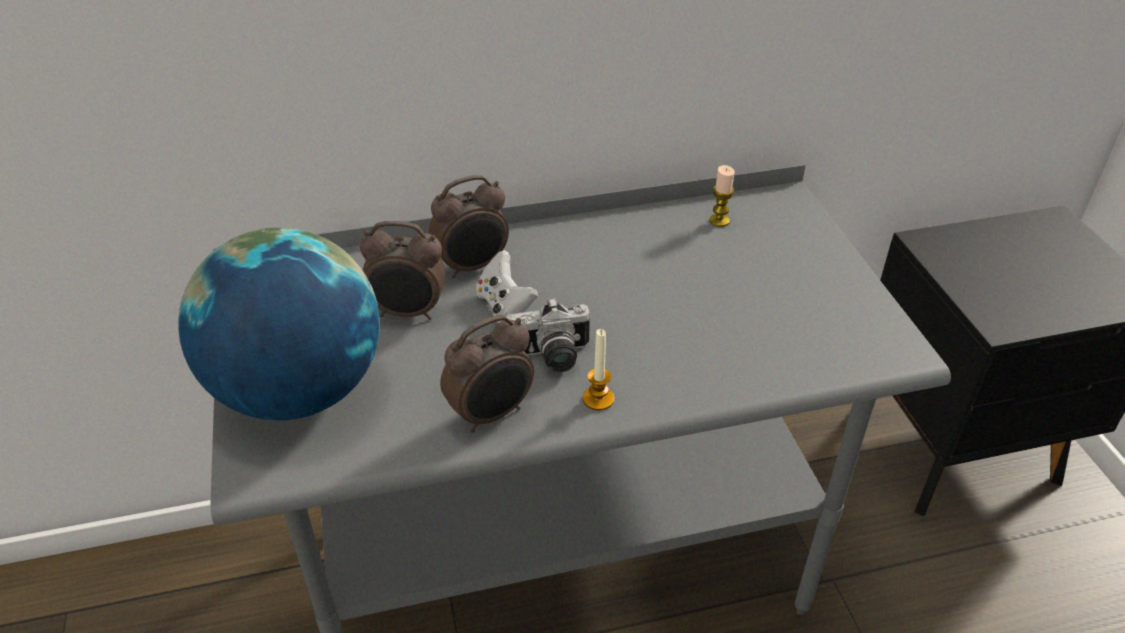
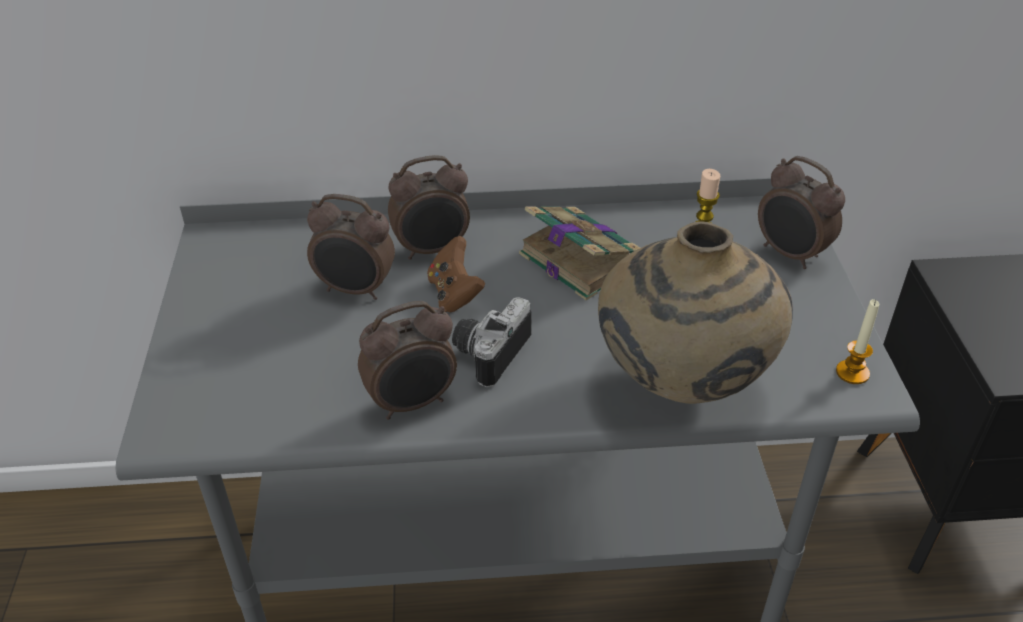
camera: 10 degrees right, 0 degrees up
(298, 391) = (228, 356): globe -> none
(505, 306) = (454, 294): white game controller -> brown game controller
(551, 358) = (488, 352): camera -> camera turned 120 degrees clockwise
(598, 399) = (526, 401): candle -> candle (852, 373)
(613, 260) = (579, 258): none -> book
(736, 369) = (680, 386): none -> beige vase
(803, 237) = (790, 254): none -> alarm clock

